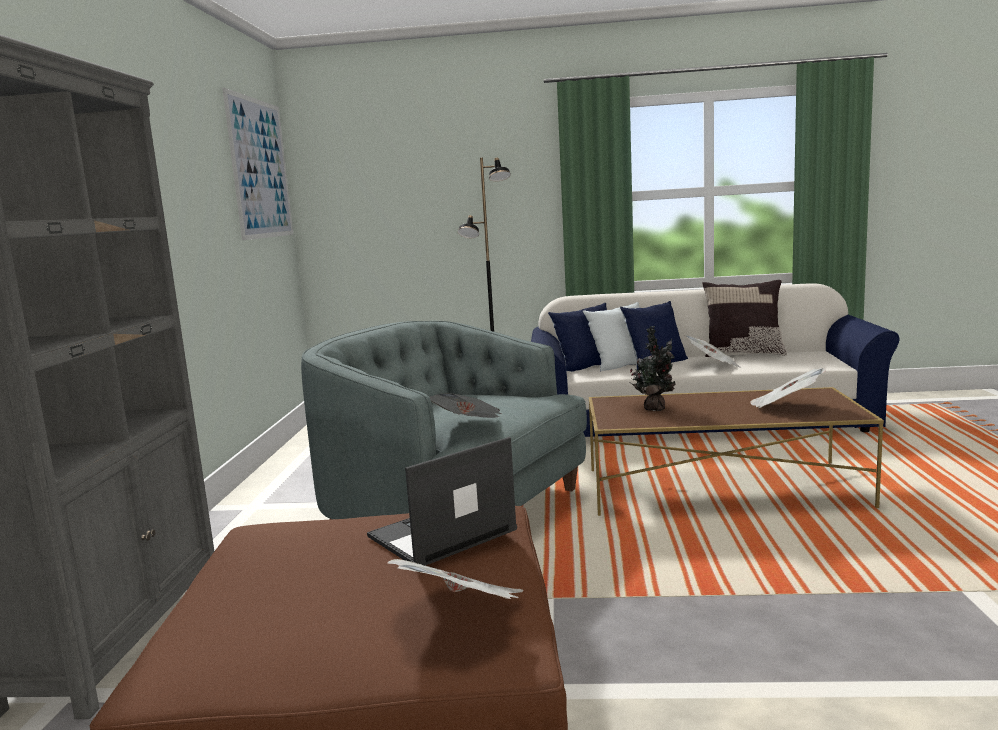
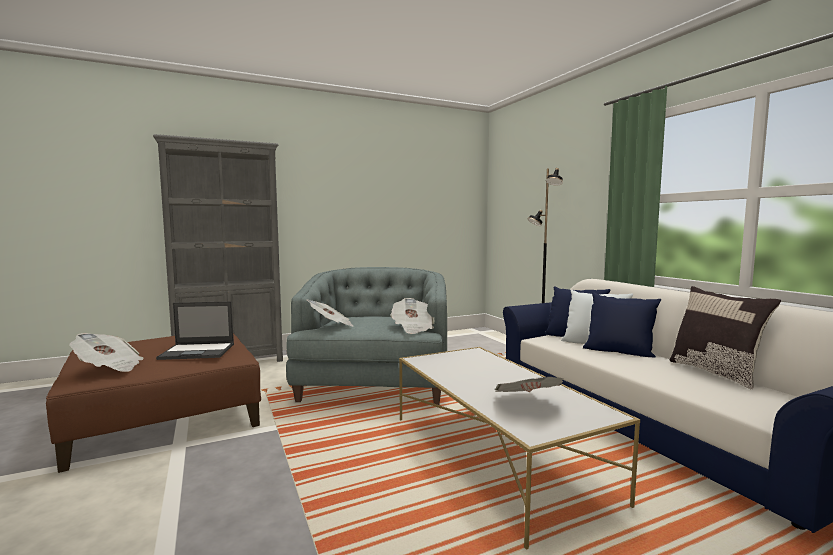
camera: 60 degrees right, 5 degrees down
(260, 169) = (449, 180): picture -> none
(441, 534) = (198, 351): laptop -> laptop turned 150 degrees clockwise
(654, 408) = (469, 365): potted plant -> none
(713, 365) = (641, 367): newspaper -> newspaper (413, 328)
(723, 488) = (496, 456): brown coffee table -> white coffee table

